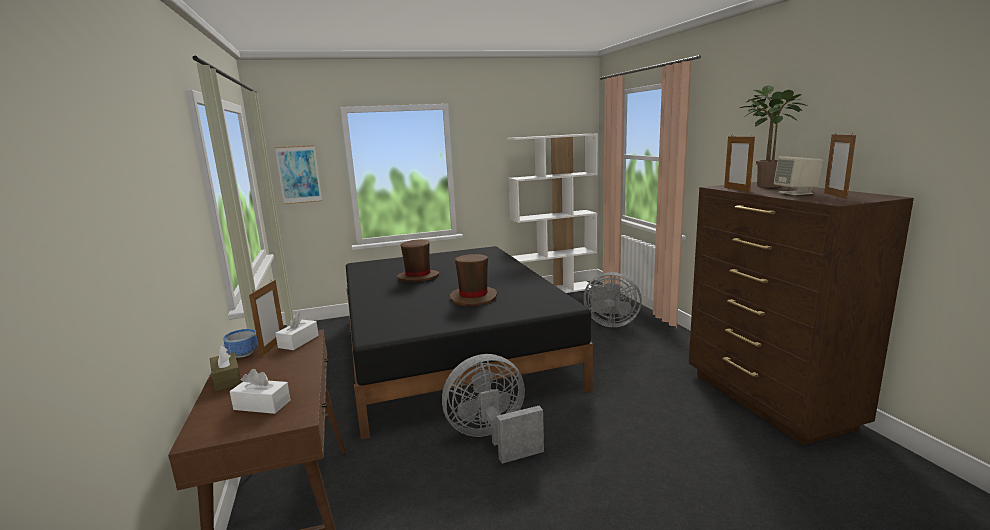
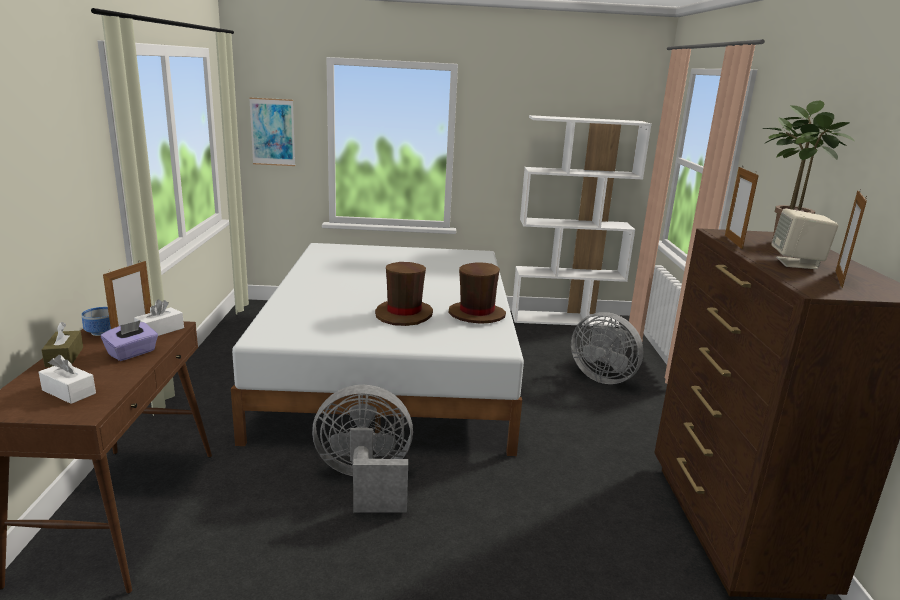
camera: 15 degrees right, 5 degrees up
(291, 363) = (132, 353): none -> purple tissue box
(418, 277) = (368, 275): brown hat -> brown hat (476, 314)
(450, 350) = (391, 367): black bed -> white bed

